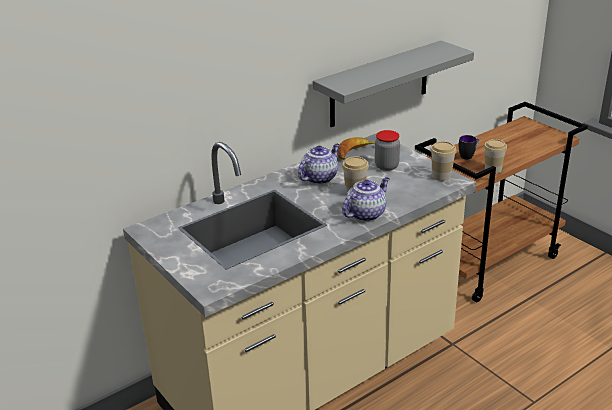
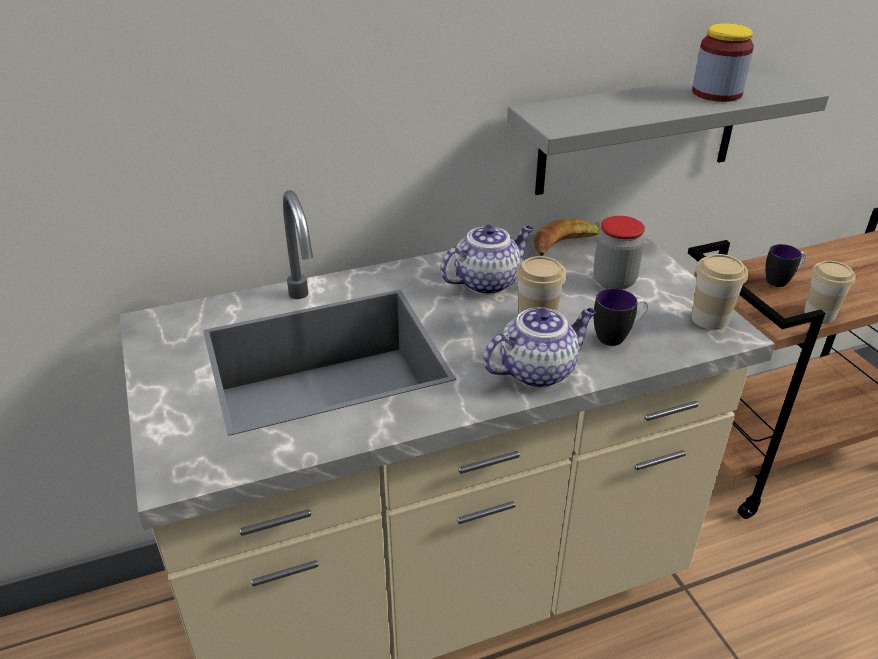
camera: 15 degrees right, 5 degrees up
(399, 192) = (617, 337): none -> mug
(418, 58) = (716, 93): none -> jar

